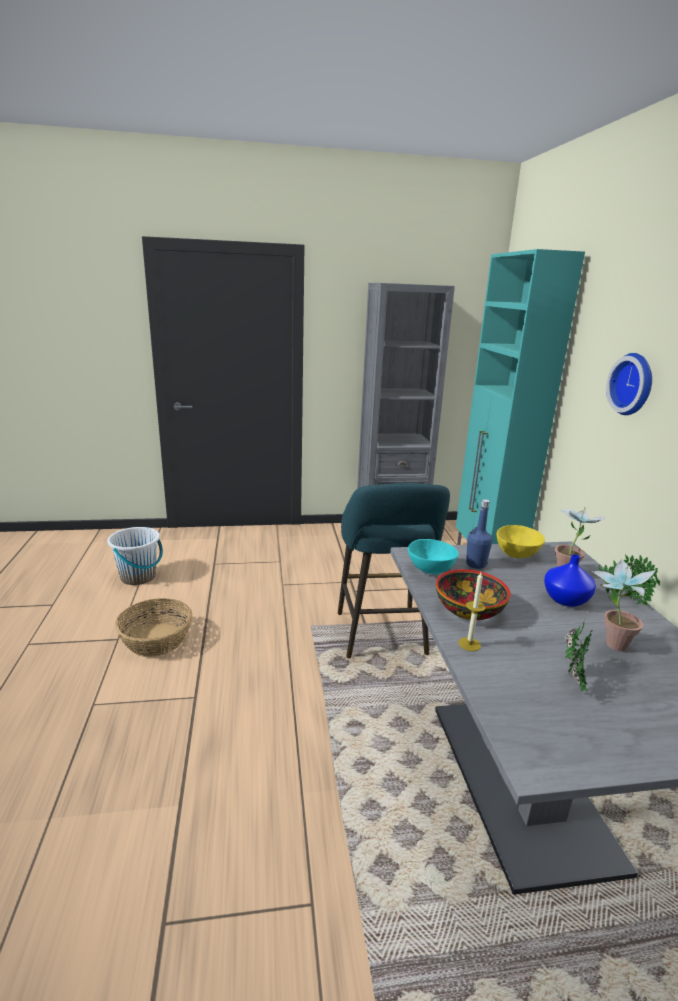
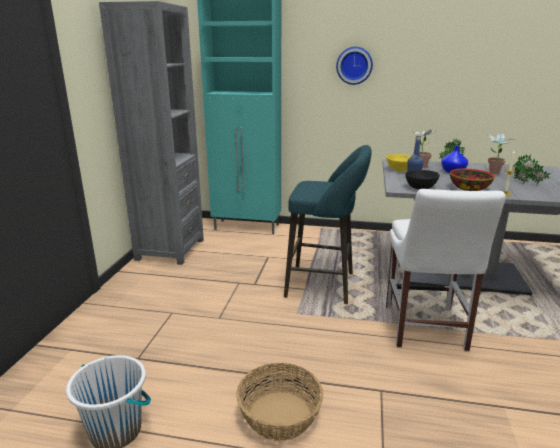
camera: 70 degrees left, 0 degrees up
(321, 731) = (425, 329): none -> white chair
(430, 570) = (421, 188): turquoise bowl -> black bowl

